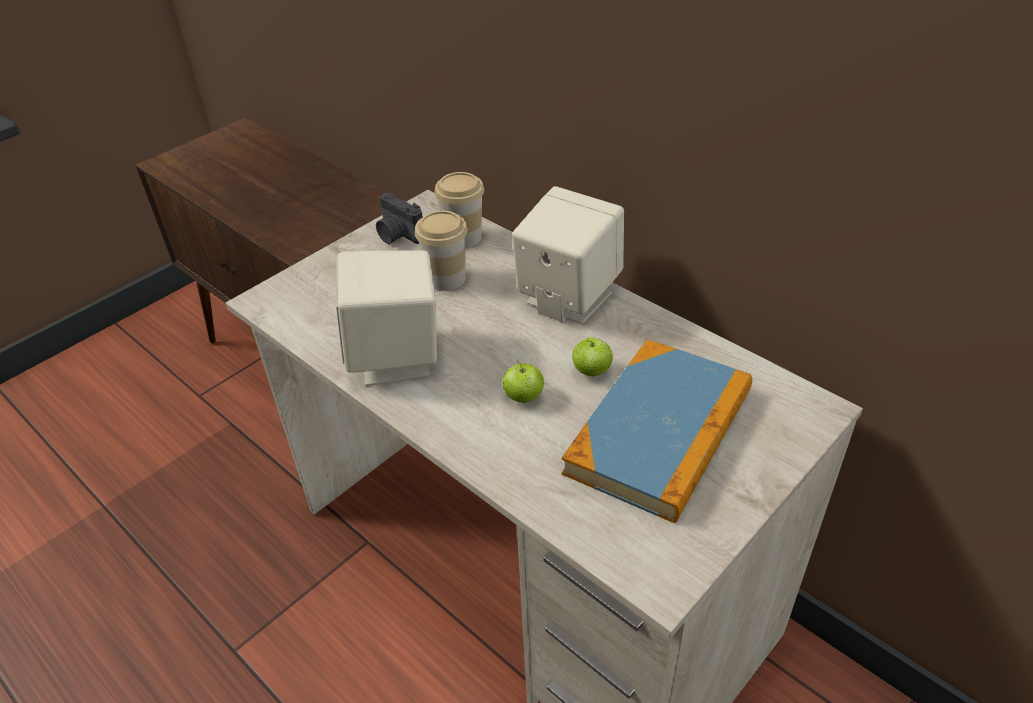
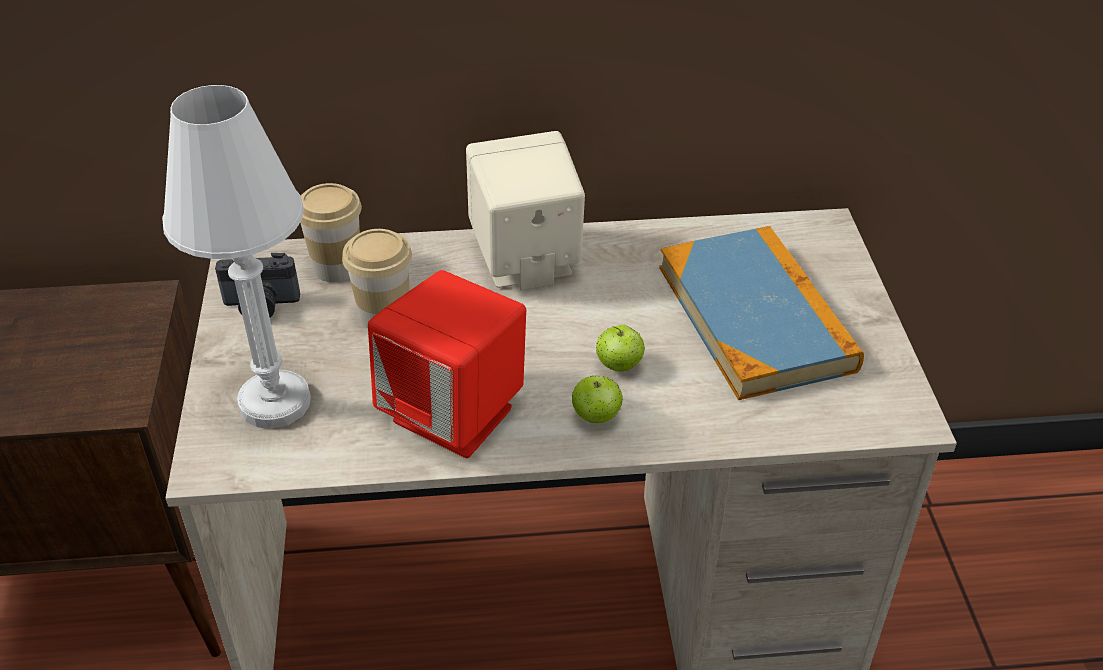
camera: 50 degrees left, 0 degrees up
(330, 289) = (274, 403): none -> white table lamp
(396, 358) = (455, 414): beige speaker -> red speaker
(592, 371) = (639, 308): apple -> apple (596, 416)

